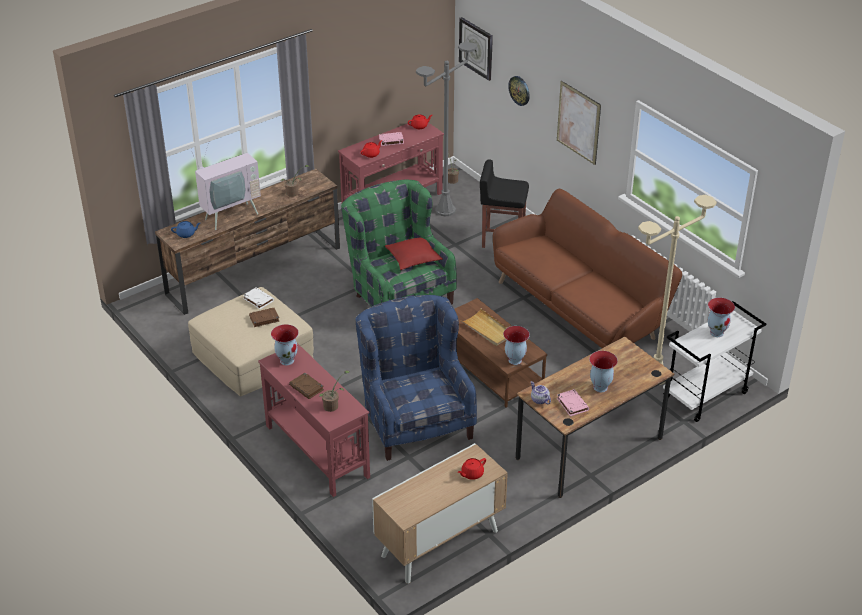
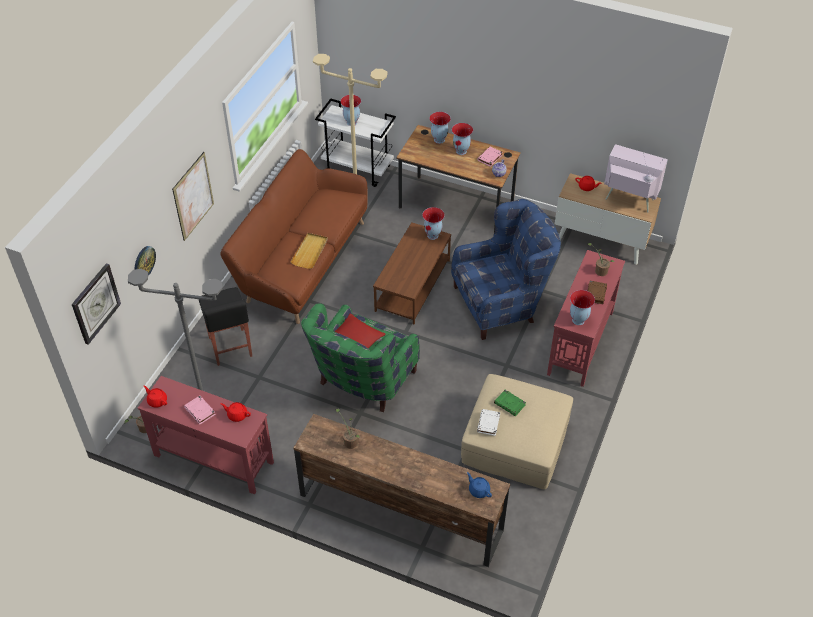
camera: 120 degrees left, 10 degrees up
(229, 214) = (422, 474): television -> television (628, 202)
(264, 319) = (510, 404): brown book -> green book
(415, 419) = (502, 303): blue armchair -> blue armchair turned 150 degrees counterclockwise
(488, 329) = (408, 263): beige tray -> beige tray (310, 252)
(633, 378) = (439, 139): none -> vase

